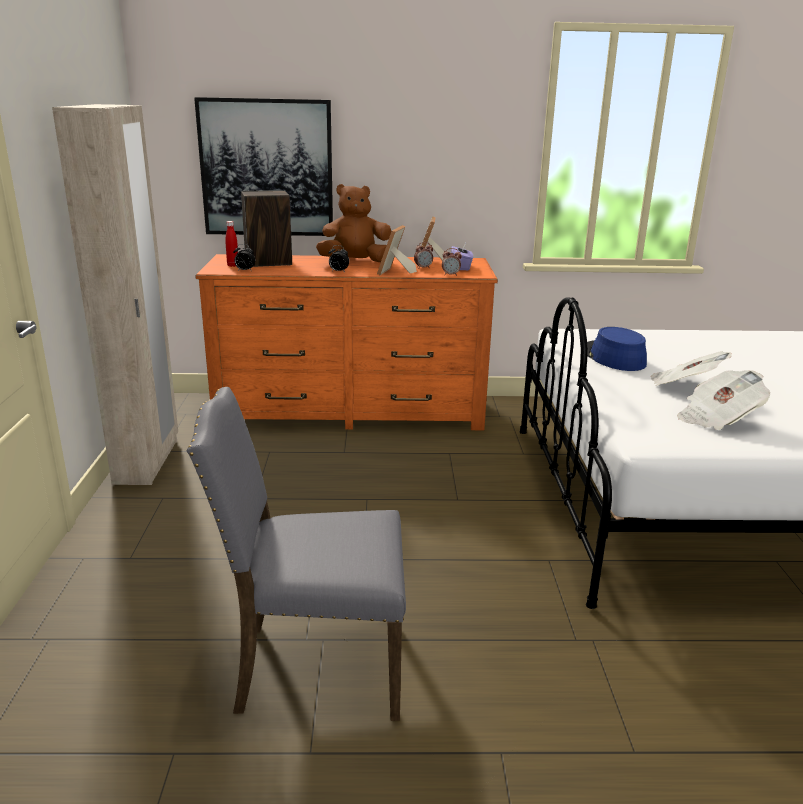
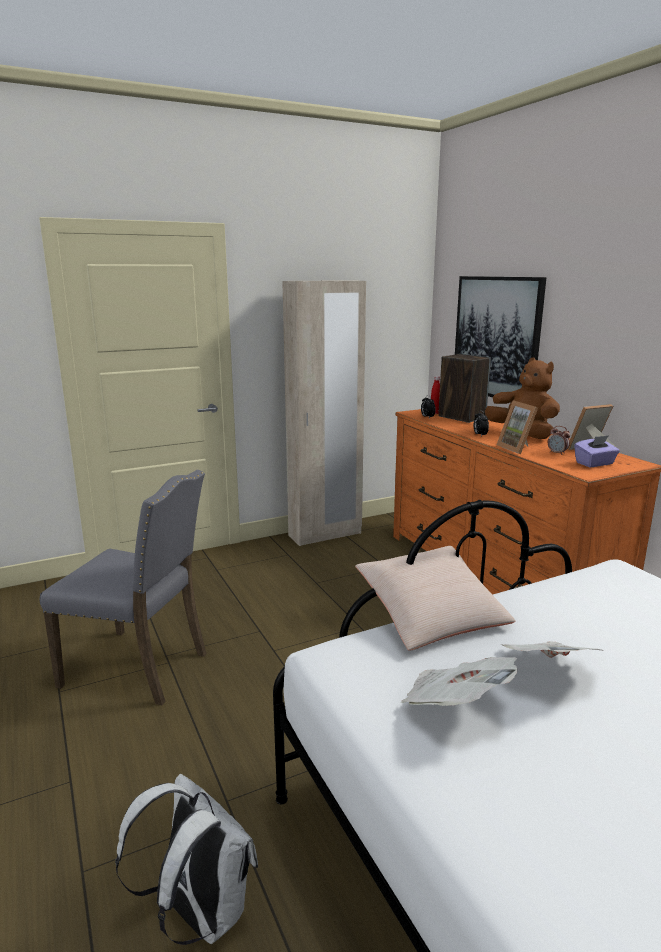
camera: 65 degrees right, 5 degrees down
(315, 666) = (139, 668): grey chair -> grey chair turned 135 degrees clockwise
(395, 272) = (518, 448): picture frame -> picture frame turned 105 degrees counterclockwise
(451, 275) = (556, 464): alarm clock -> none
(596, 396) = (431, 614): none -> beige pillow
(613, 357) = (578, 610): blue hat -> none
(693, 680) = (199, 912): none -> white backpack

